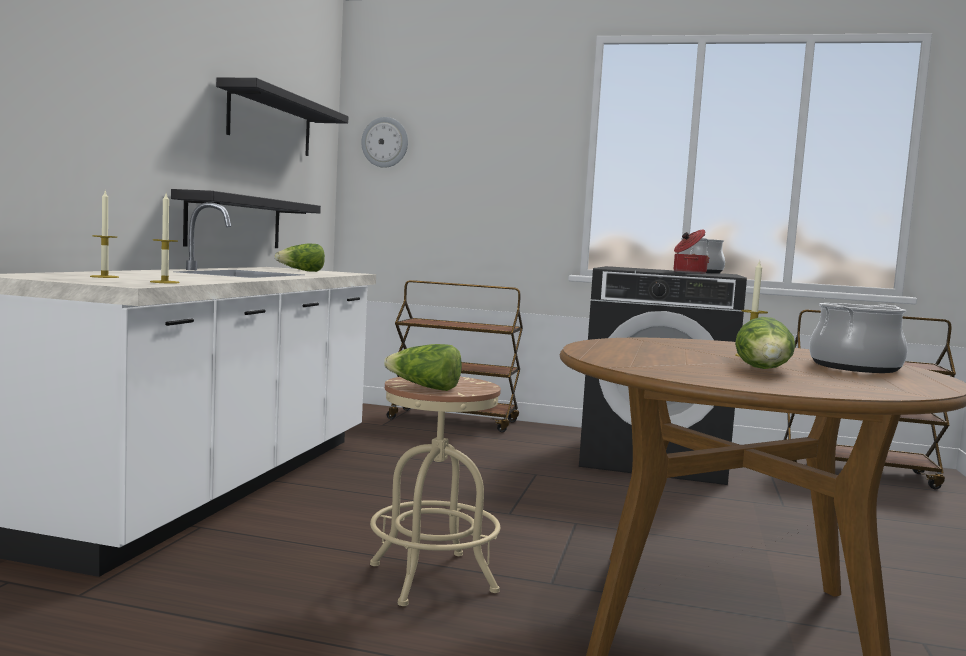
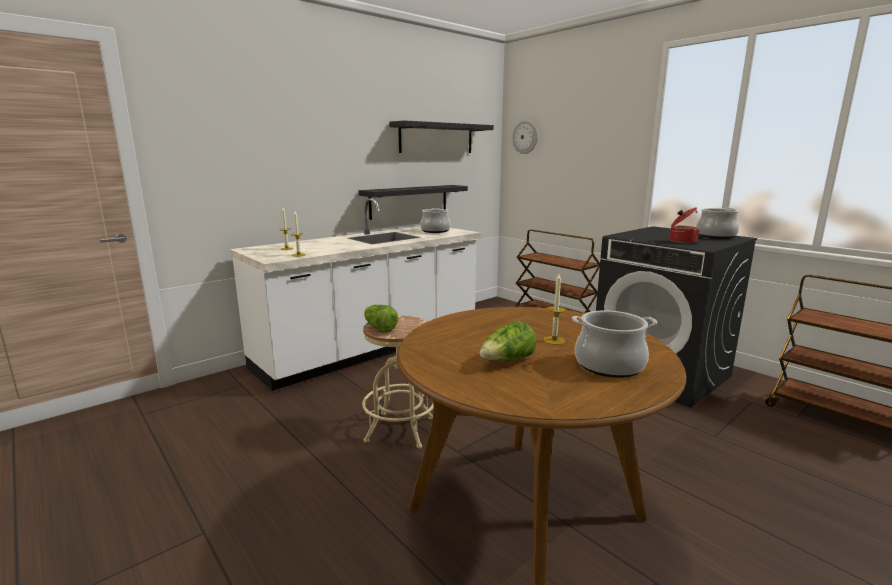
camera: 35 degrees right, 10 degrees up
(301, 271) = (435, 231): lettuce -> cooking pot

